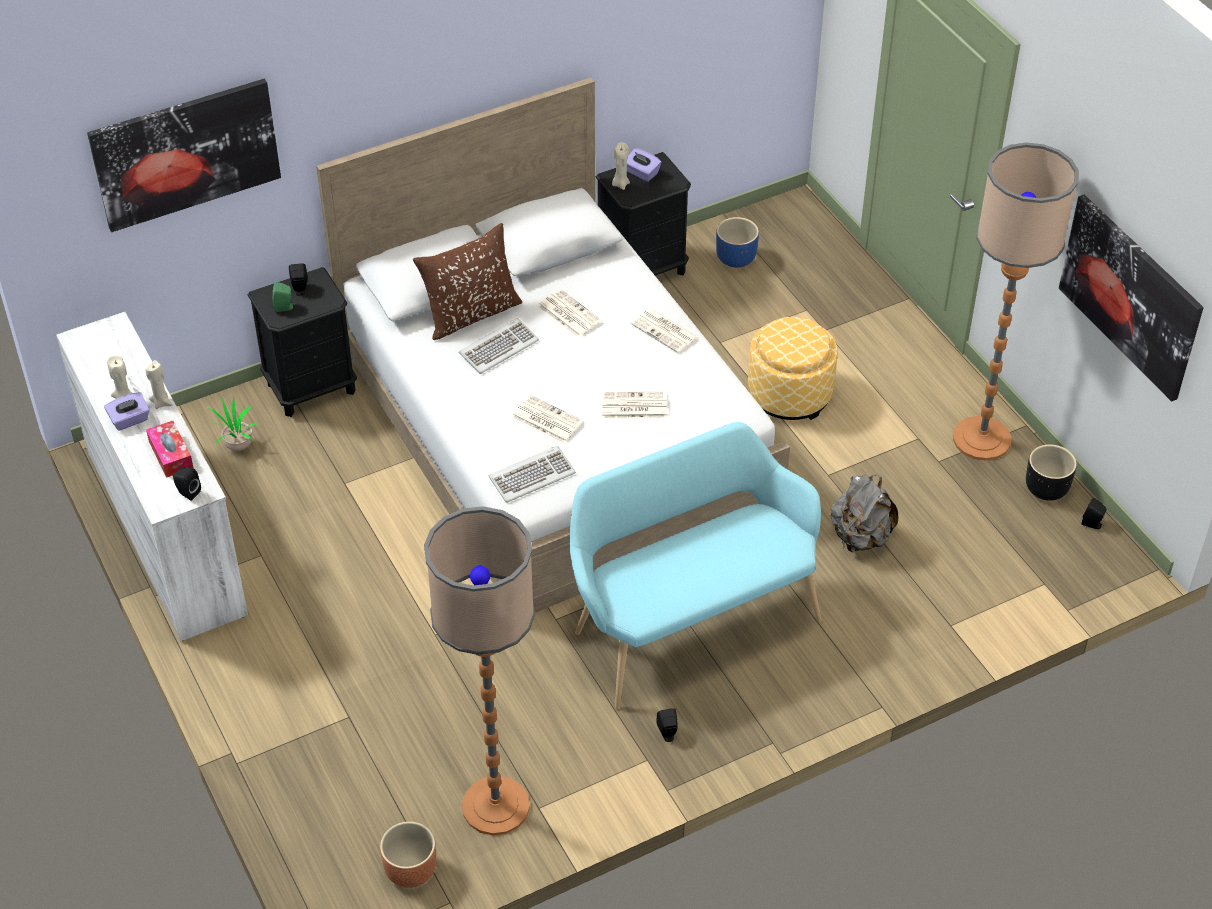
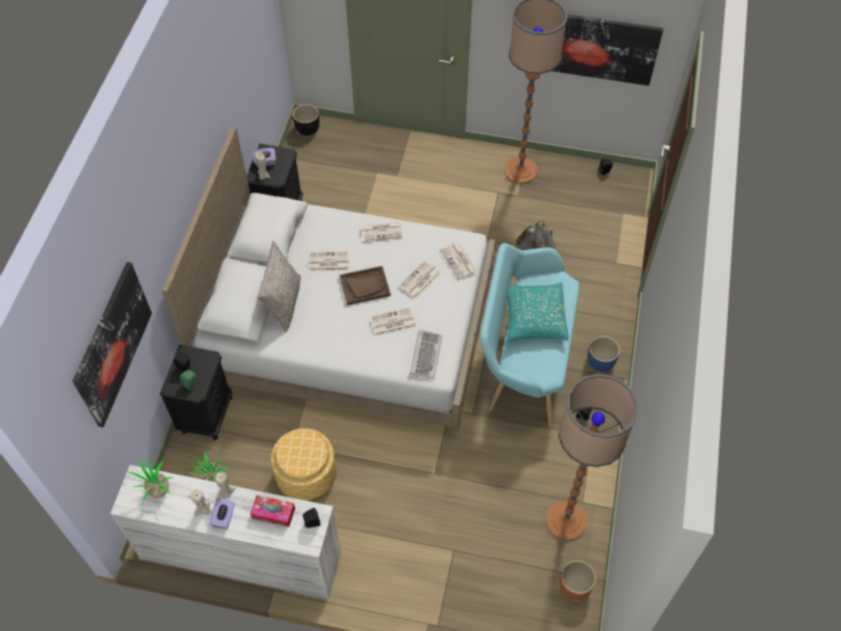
camera: 50 degrees left, 10 degrees up
(113, 350) = (157, 491): none -> potted plant
(471, 314) = (283, 303): brown pillow -> grey pillow
(498, 348) = (321, 308): keyboard -> none
(570, 365) = (365, 286): none -> brown tray
(702, 424) = (459, 261): none -> newspaper
(706, 548) = (534, 317): none -> turquoise pillow
(736, 259) = (314, 173): blue planter -> blue planter (601, 362)
(789, 394) = (423, 218): ottoman -> ottoman (306, 476)
(1047, 489) = (571, 171): black planter -> black planter (307, 129)

